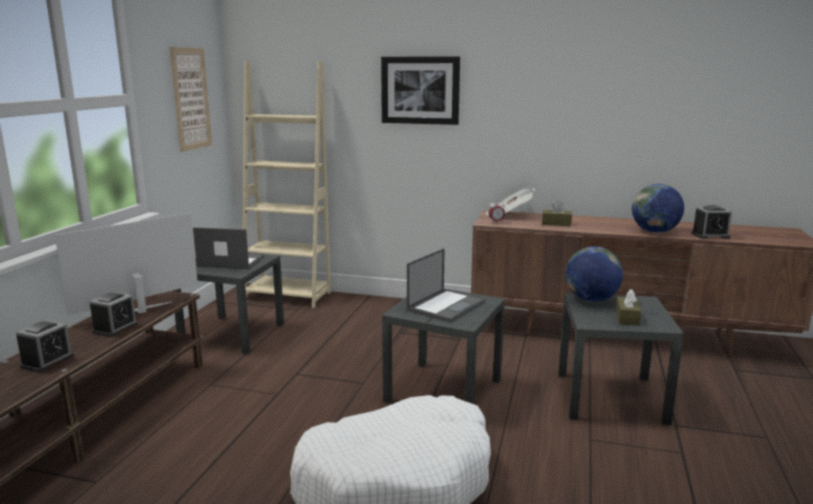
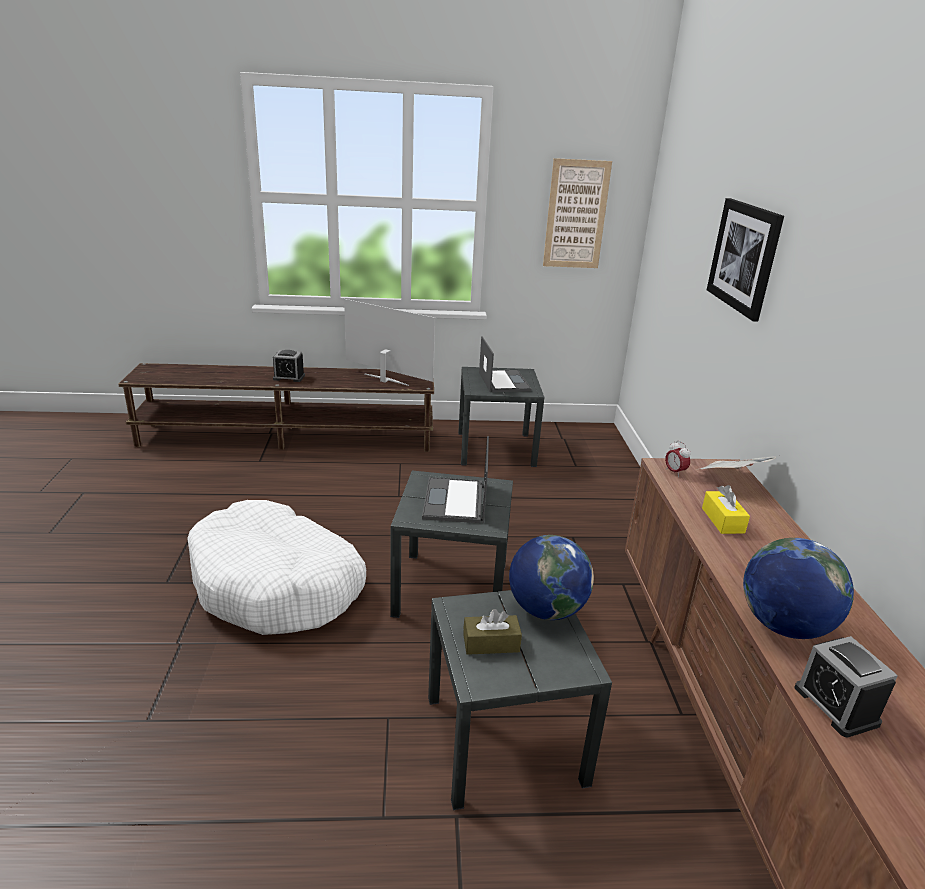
camera: 70 degrees right, 10 degrees up
(115, 328) = (349, 381): alarm clock -> none
(287, 296) = (604, 453): beige bookcase -> none
(446, 305) = (455, 501): laptop -> laptop turned 75 degrees clockwise
(556, 223) = (722, 520): brown tissue box -> yellow tissue box

